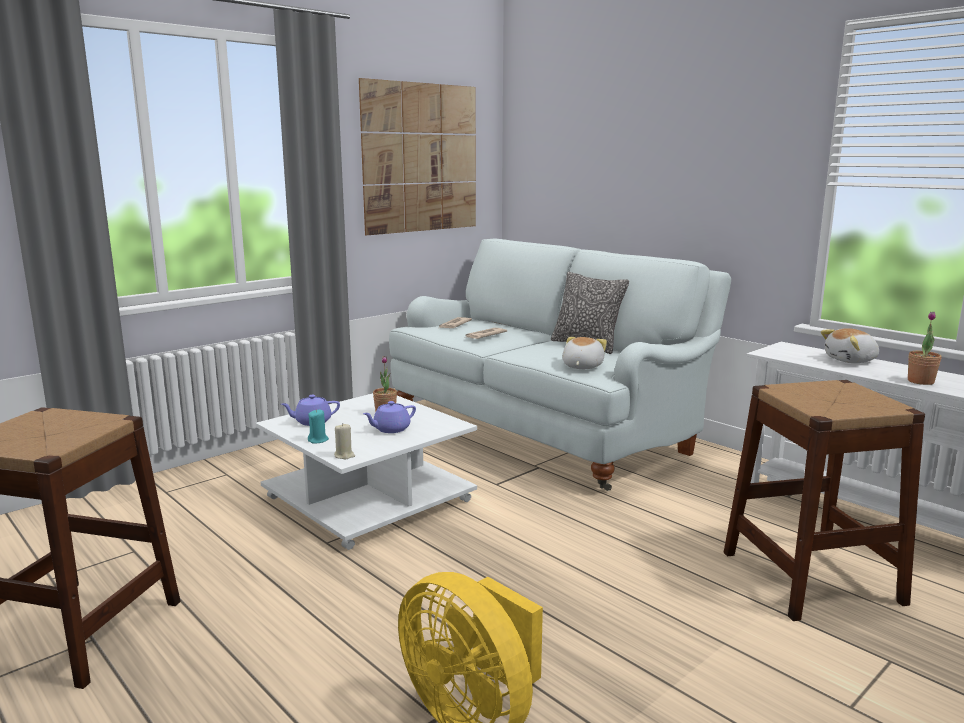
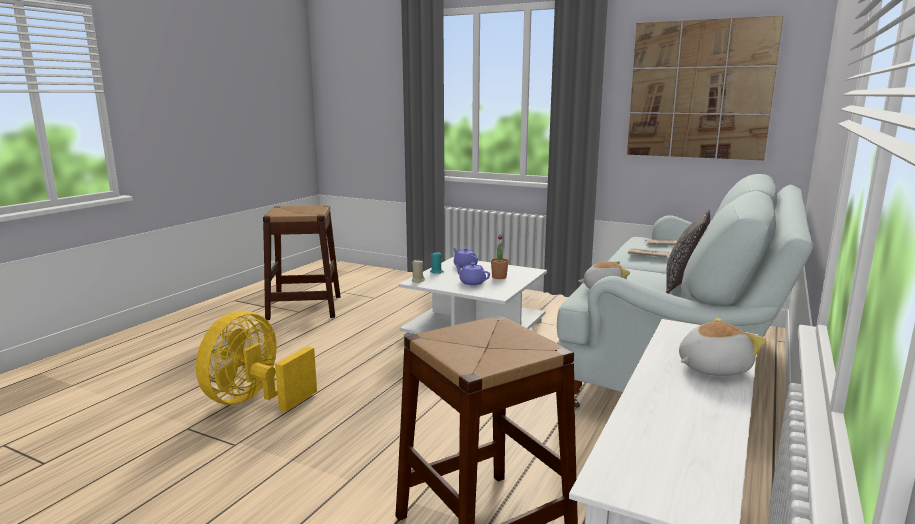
camera: 70 degrees right, 0 degrees up
(851, 360) = (712, 368): plush toy -> plush toy turned 105 degrees clockwise
(920, 381) = (654, 404): potted plant -> none

